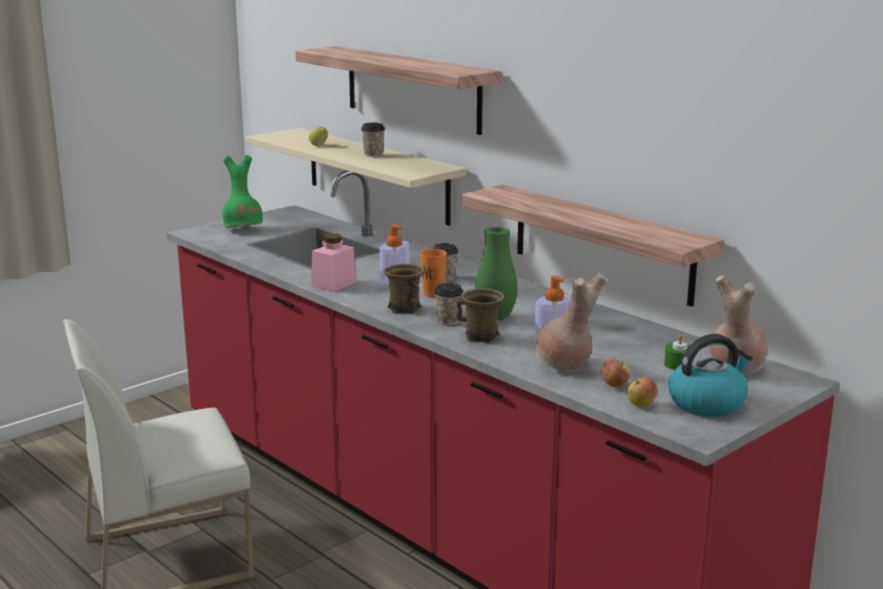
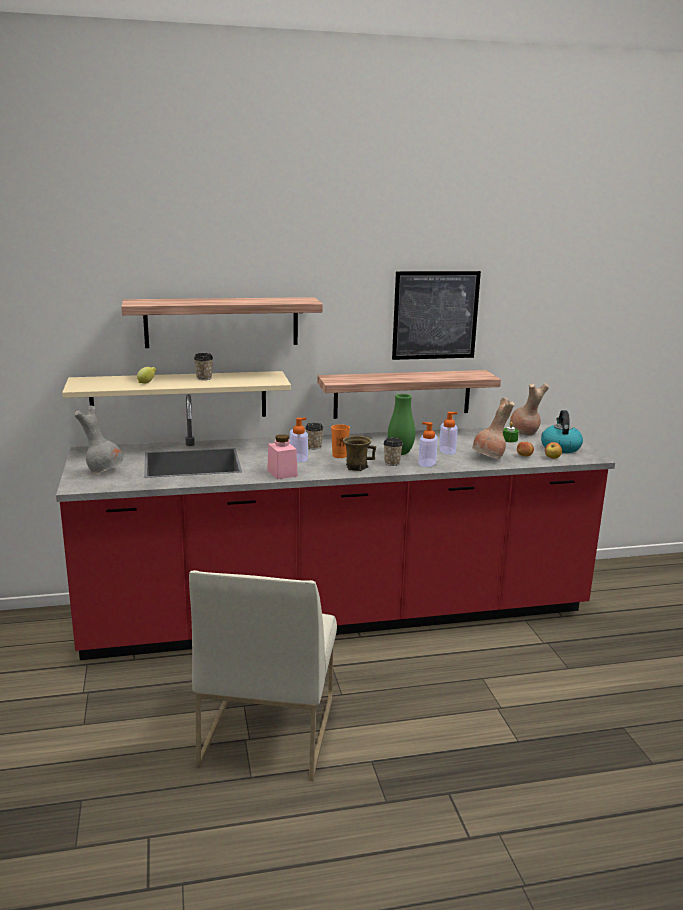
camera: 60 degrees left, 0 degrees up
(244, 229) = (104, 471): green vase -> grey vase
(481, 337) = (427, 463): brown mug -> soap dispenser
(647, 125) = (435, 315): none -> picture

